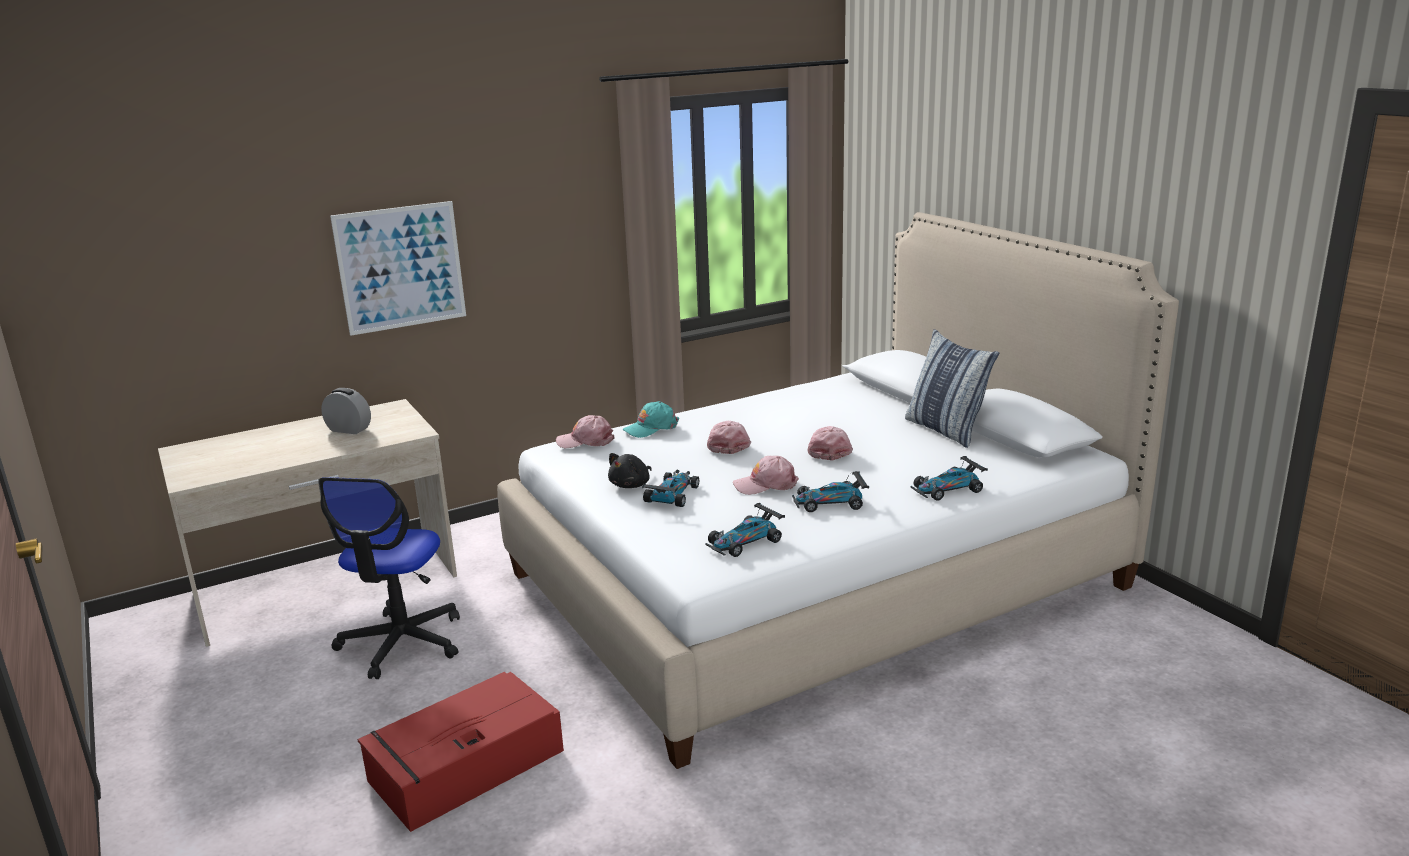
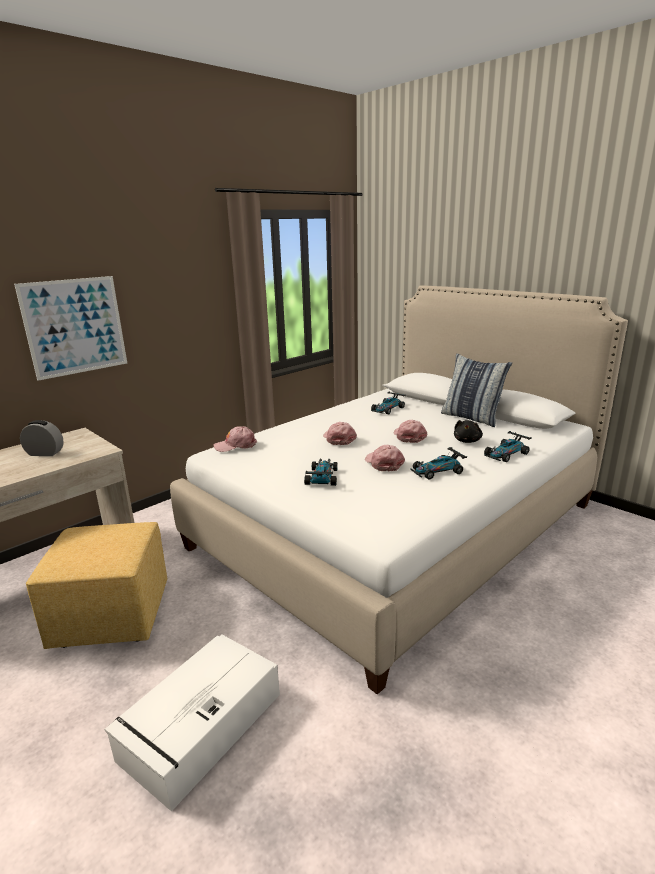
camera: 15 degrees left, 0 degrees up
(401, 643) = (111, 618): office chair -> yellow ottoman
(464, 767) = (200, 728): red storage box -> white storage box
(631, 485) = (287, 473): black plush toy -> black plush toy (467, 441)
(651, 428) = (278, 433): turquoise cap -> none
(745, 542) = (399, 506): toy car -> toy car (387, 409)
(766, 484) = (384, 463): pink cap -> pink cap turned 90 degrees clockwise

